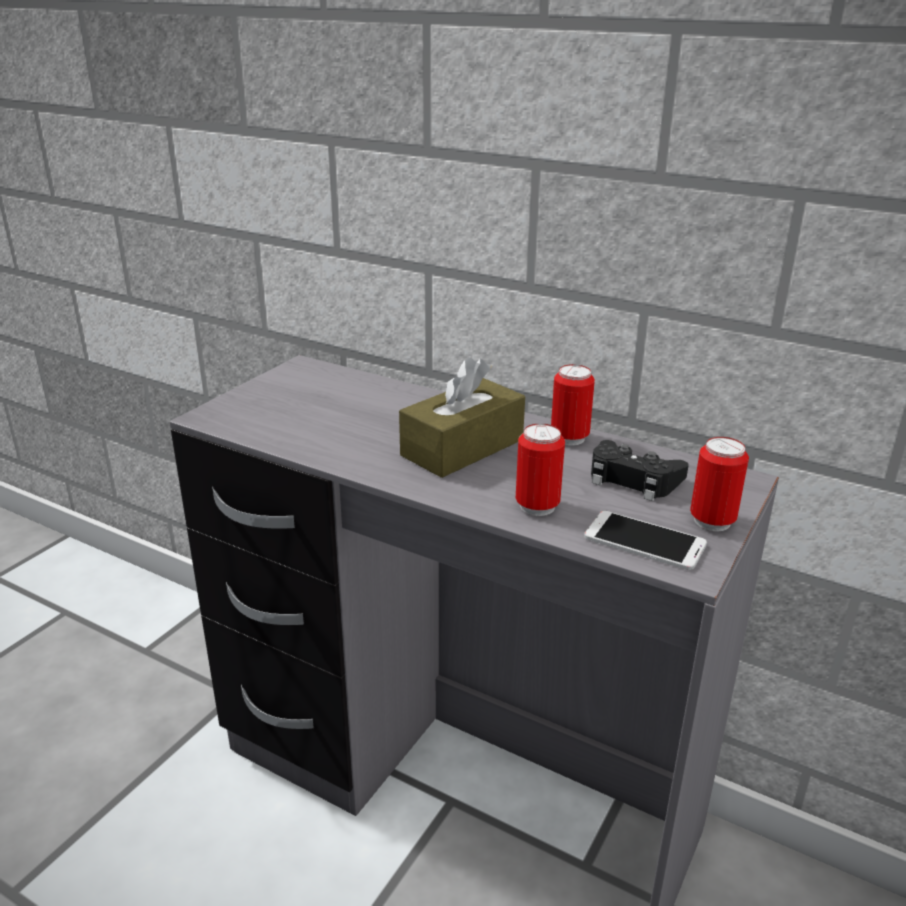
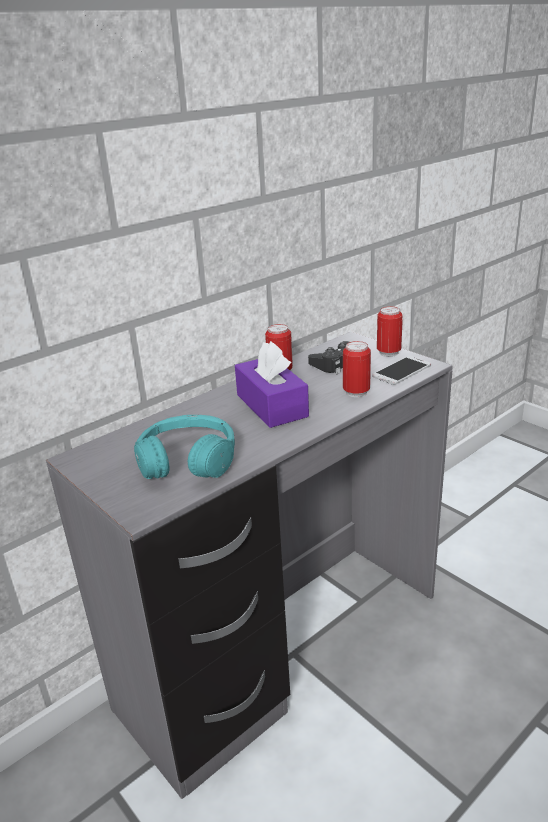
camera: 70 degrees left, 0 degrees up
(309, 420) = (188, 460): none -> turquoise headphones
(462, 447) = (271, 405): brown tissue box -> purple tissue box

